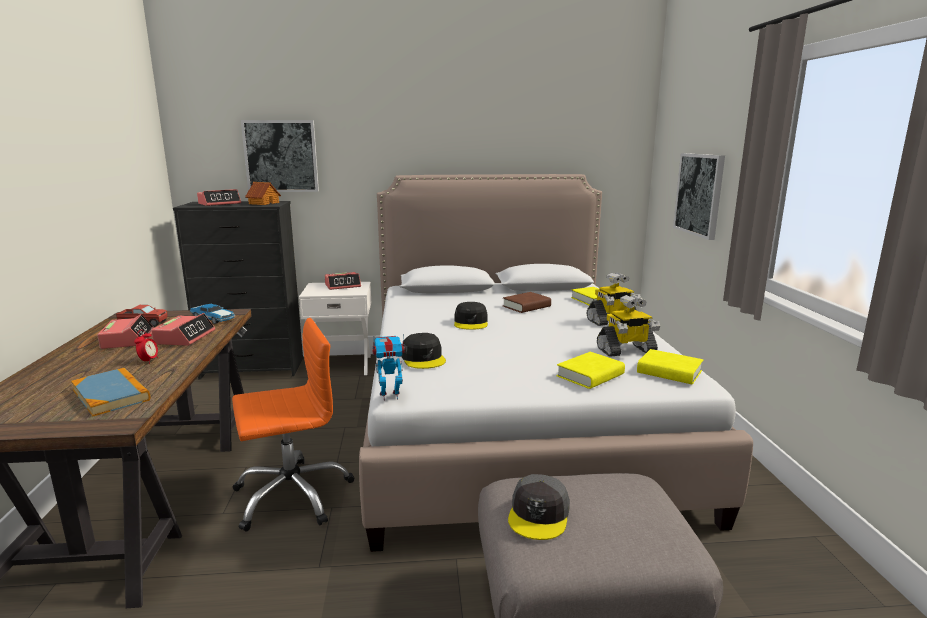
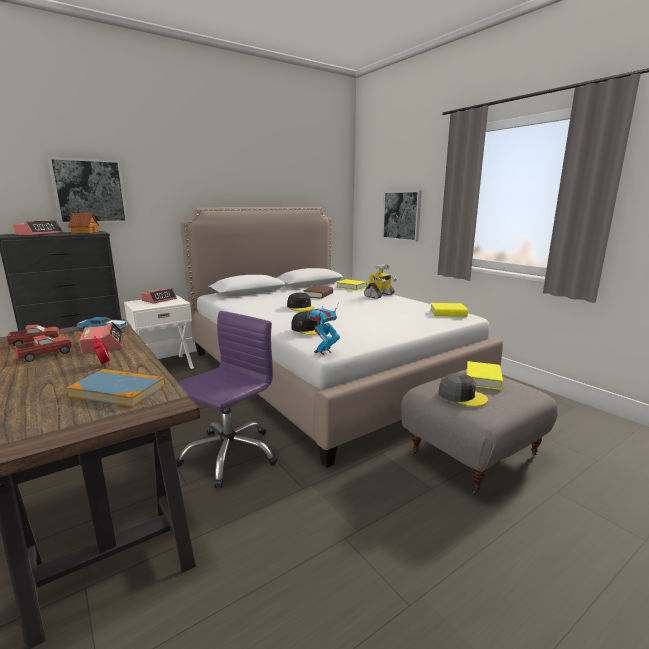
camera: 30 degrees left, 0 degrees up
(128, 339) = (45, 355): alarm clock -> toy truck
(292, 495) = (229, 455): orange office chair -> purple office chair
(539, 514) = (461, 396): grey cap -> grey cap turned 45 degrees counterclockwise
(590, 375) = (415, 321): yellow book -> yellow book (483, 379)
(626, 351) = (411, 307): toy robot -> none

